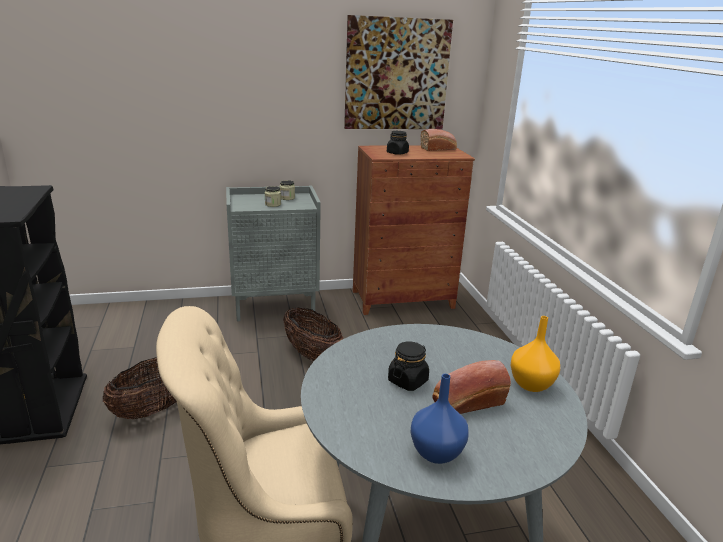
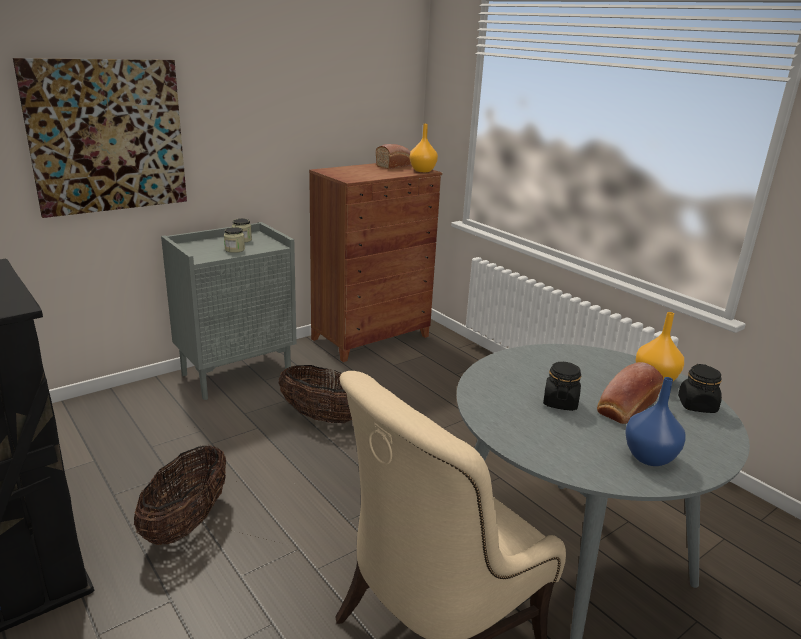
camera: 25 degrees left, 0 degrees up
(397, 75) = (342, 85): picture -> picture (108, 136)
(397, 153) = (362, 174): black jar -> black jar (697, 405)
(457, 155) = (422, 171): none -> orange vase

